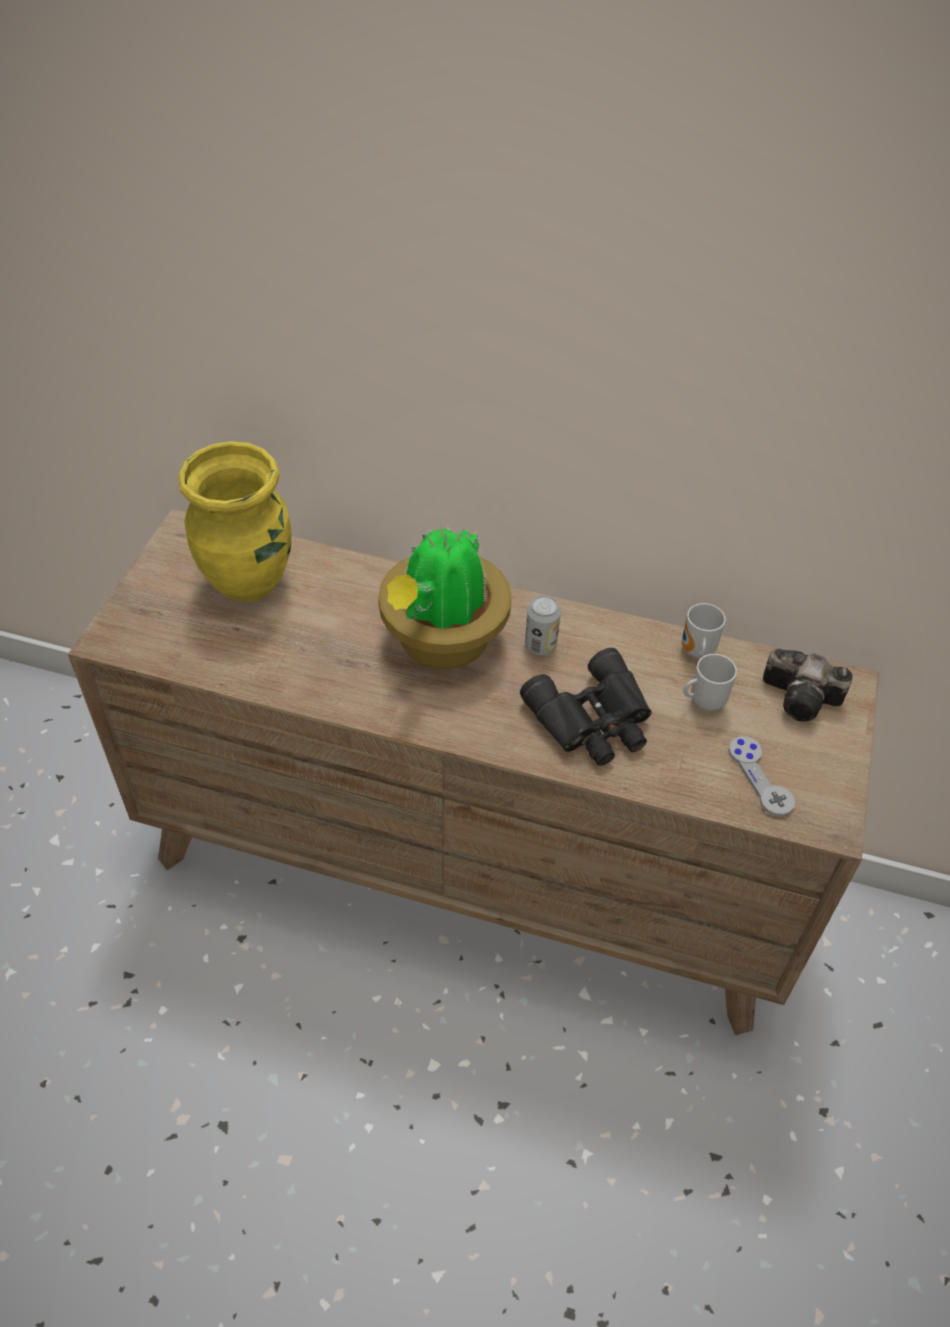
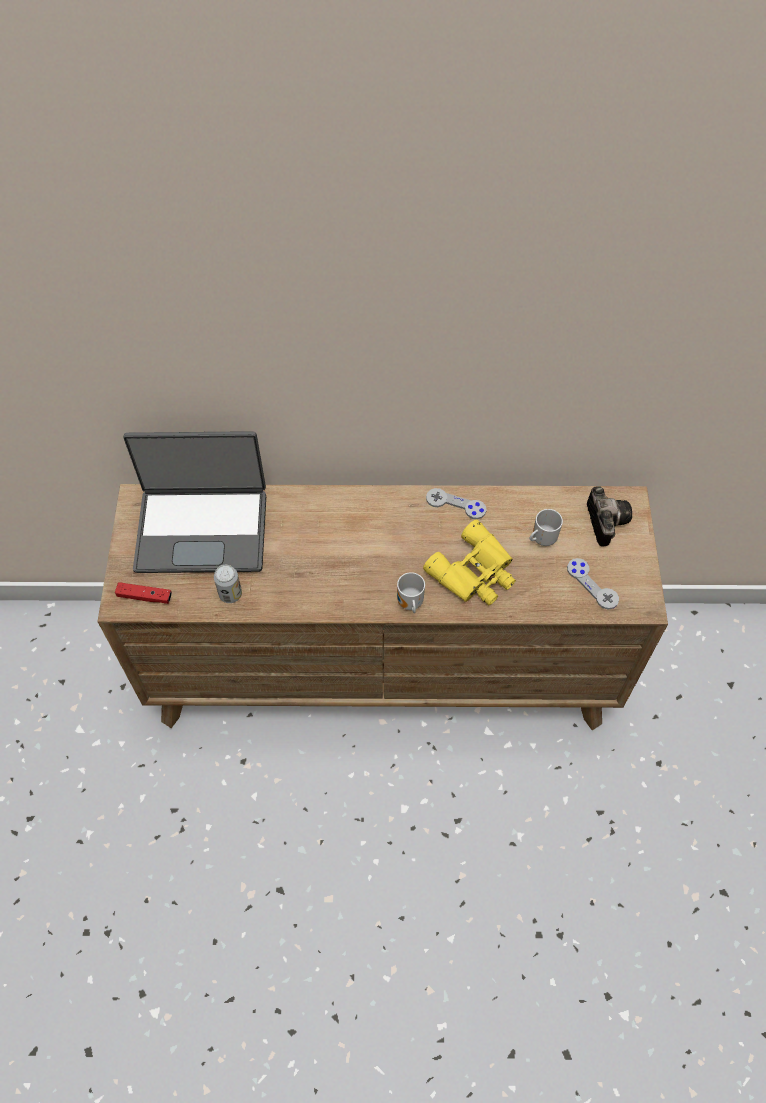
camera: 15 degrees left, 10 degrees up
(140, 640) = (144, 596): none -> red game controller
(249, 581) = (202, 529): yellow vase -> laptop
(442, 642) = (355, 541): potted plant -> none
(540, 646) = (422, 526): can -> can (230, 594)
(594, 720) = (475, 573): black binoculars -> yellow binoculars
(596, 631) = (455, 504): none -> grey game controller
(695, 652) = (526, 503): mug -> mug (409, 604)
(804, 699) = (604, 520): camera -> camera turned 105 degrees counterclockwise

